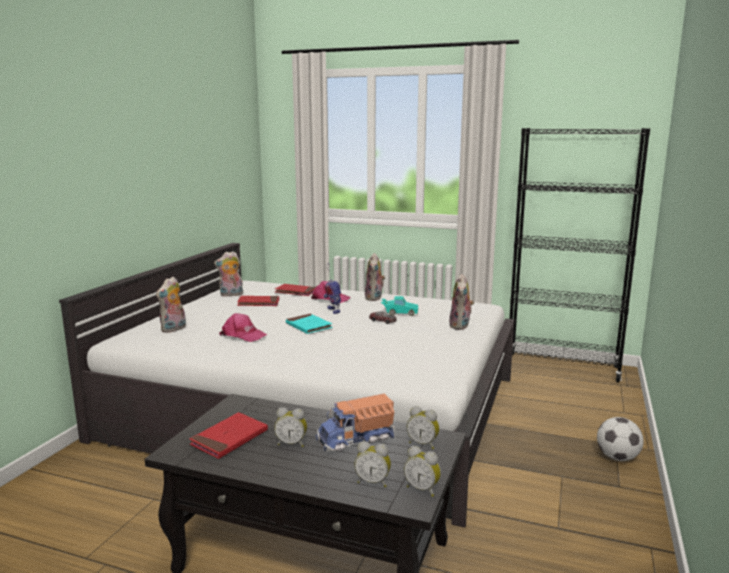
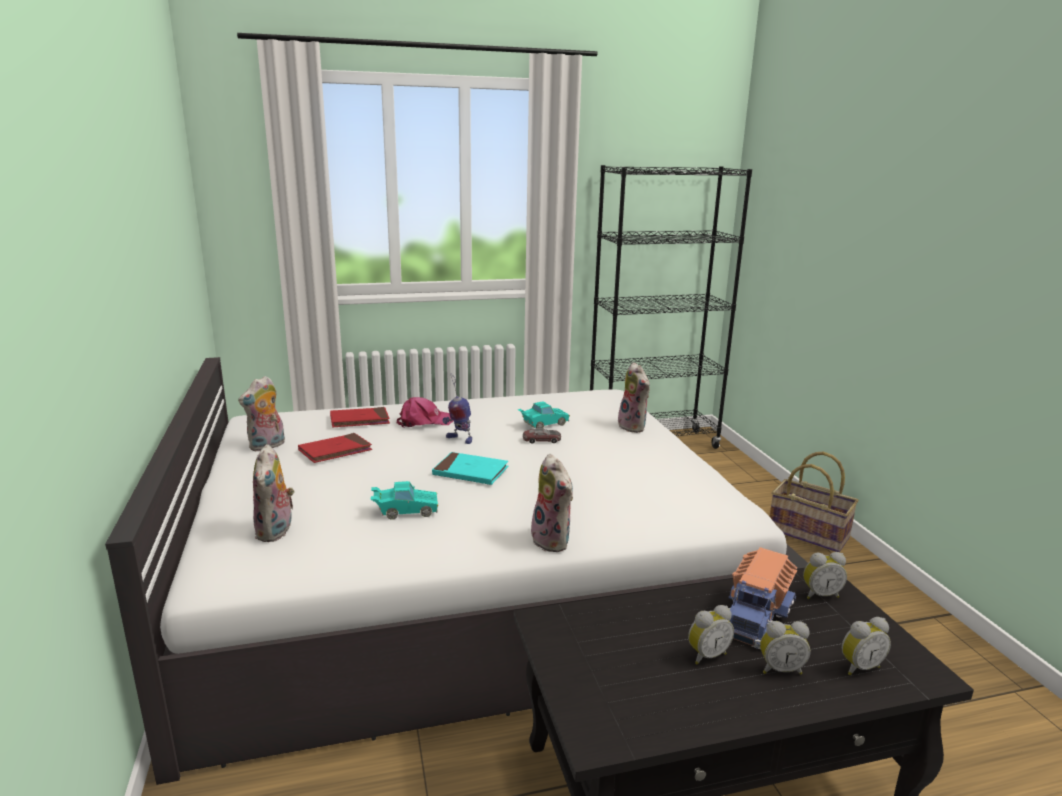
camera: 35 degrees left, 5 degrees up
(229, 438) = (628, 682): red book -> none
(243, 335) = (405, 511): pink cap -> turquoise toy car
(374, 298) = (478, 408): plush toy -> plush toy (554, 541)
(422, 489) = (907, 652): alarm clock -> alarm clock (780, 669)
(617, 458) = (809, 533): football -> basket

